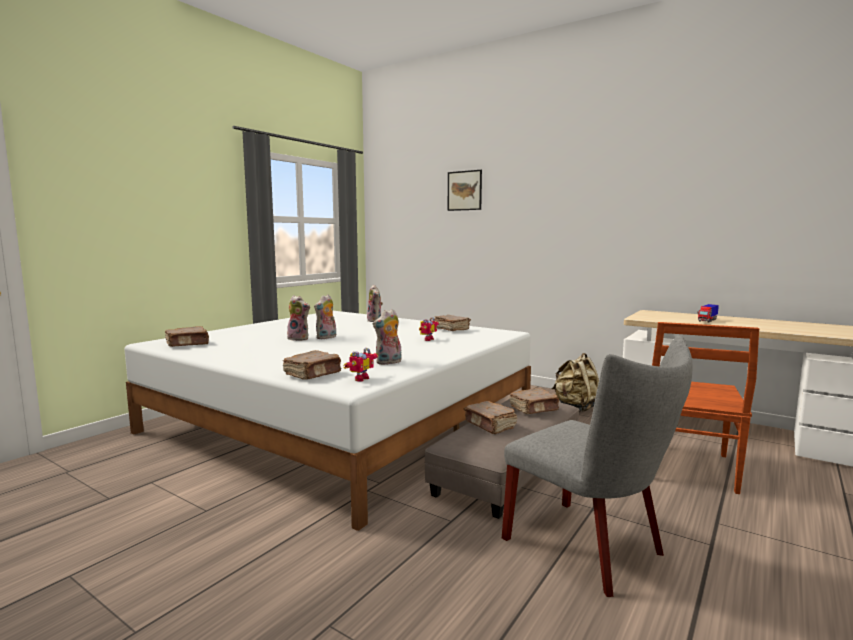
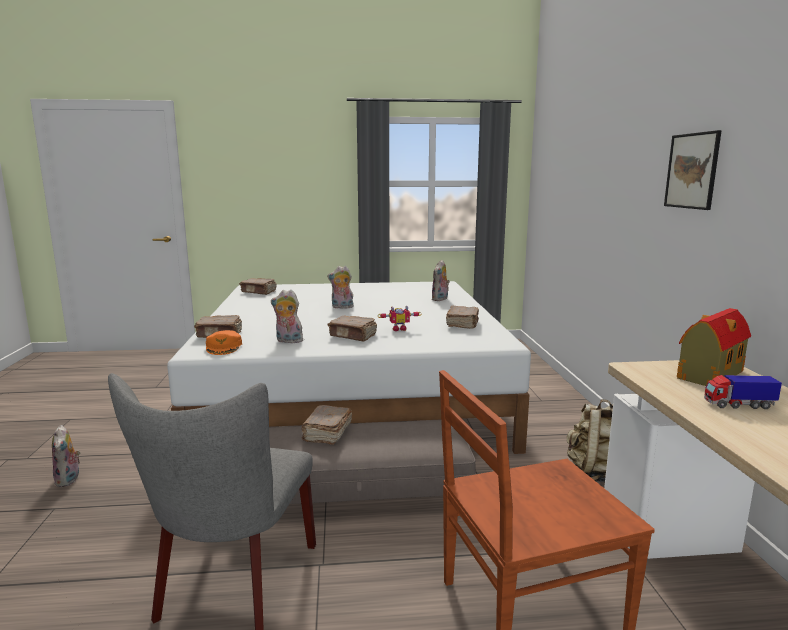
camera: 50 degrees right, 5 degrees up
(299, 338) = (324, 303): plush toy -> plush toy (69, 480)
(359, 378) = (224, 347): toy robot -> orange cap
(464, 190) = (590, 146): picture -> picture (692, 171)
(534, 409) = (406, 438): brown book -> brown book (353, 336)
(663, 315) = (709, 375): none -> toy house

